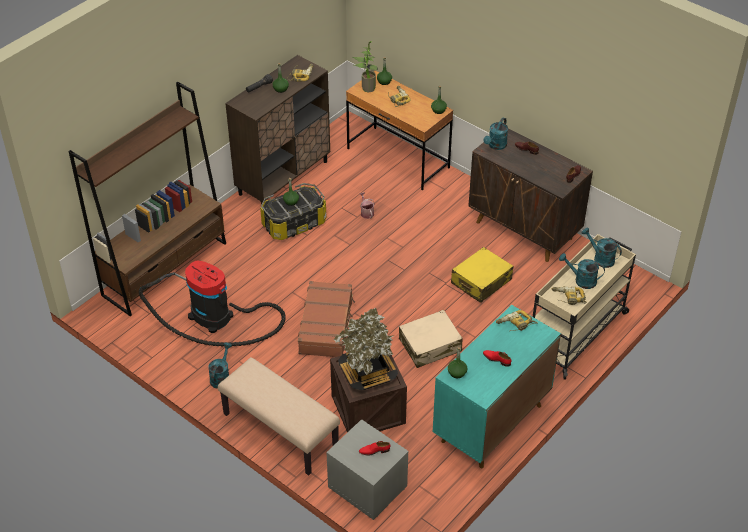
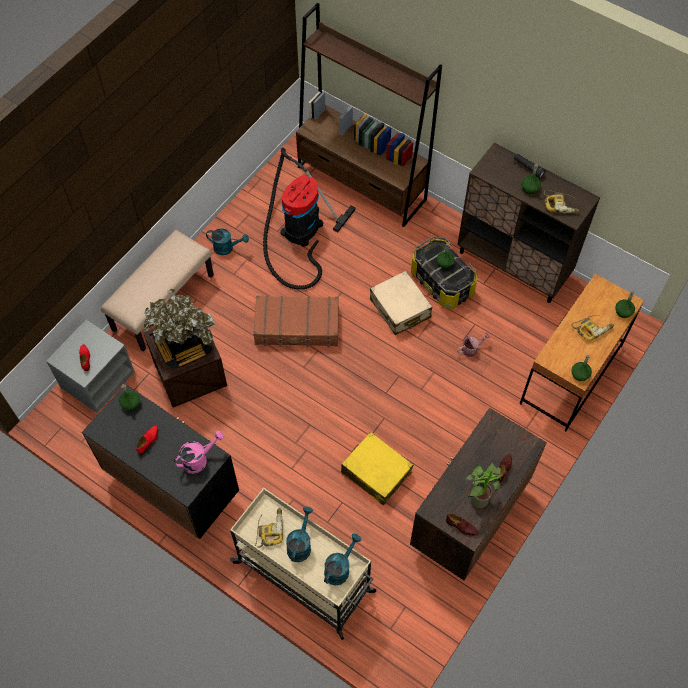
camera: 85 degrees right, 15 degrees up
(366, 88) = (604, 294): potted plant -> potted plant (478, 497)
(430, 345) = (276, 424): beige suitcase -> beige suitcase (400, 308)
(491, 424) = (172, 487): turquoise cabinet -> black cabinet
(496, 146) = (503, 434): turquoise watering can -> none
(515, 325) = (199, 459): power drill -> pink watering can

